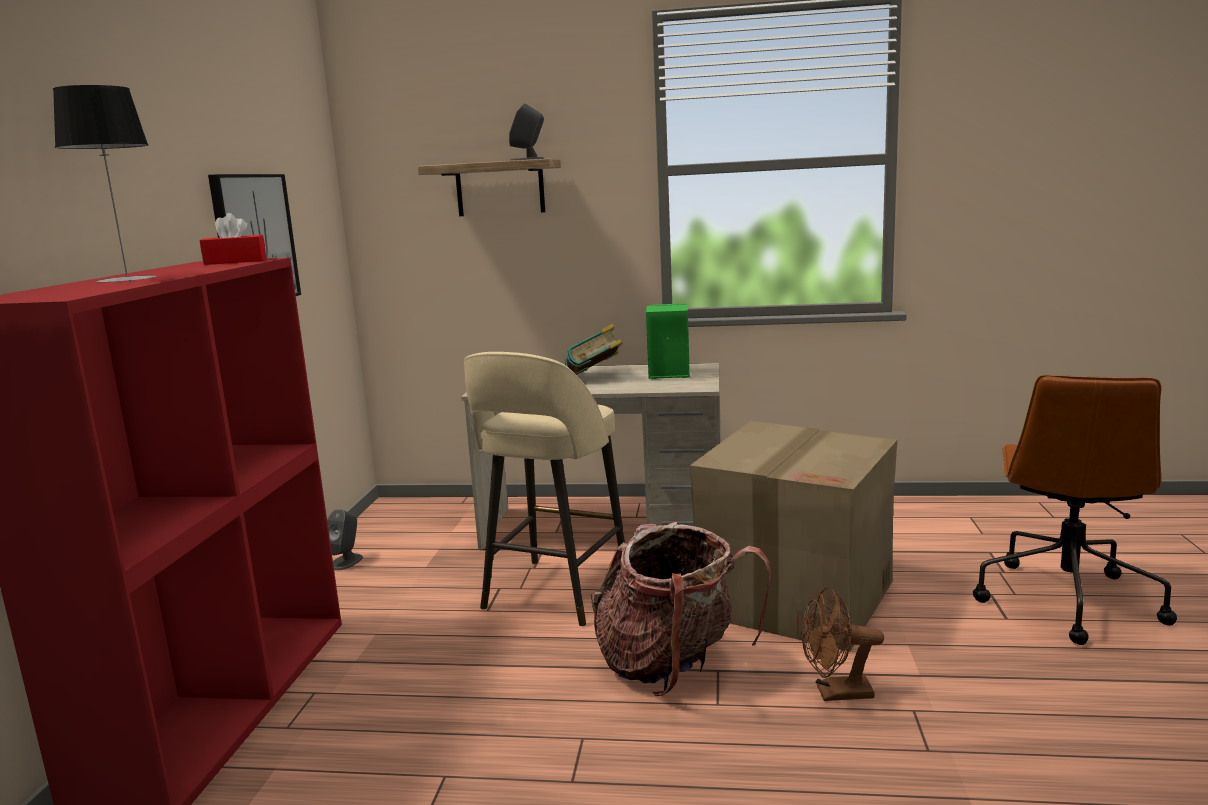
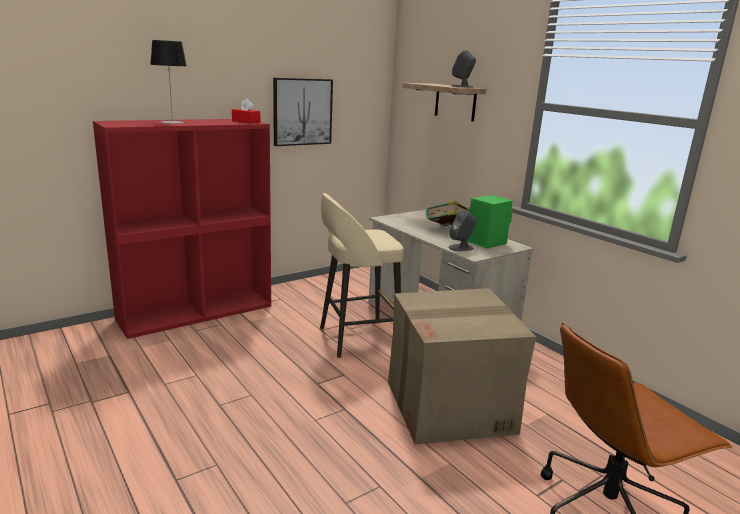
camera: 45 degrees right, 5 degrees up
(346, 562) = (317, 283): grey speaker -> grey speaker (461, 248)
(672, 666) = (333, 395): backpack -> none
(835, 693) = (366, 453): brown fan -> none

